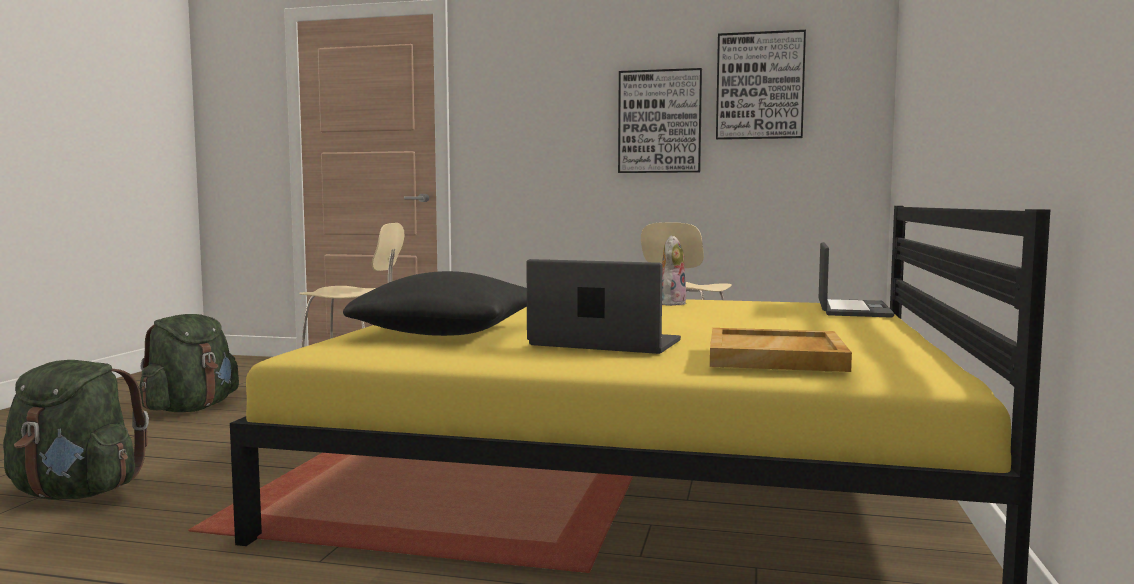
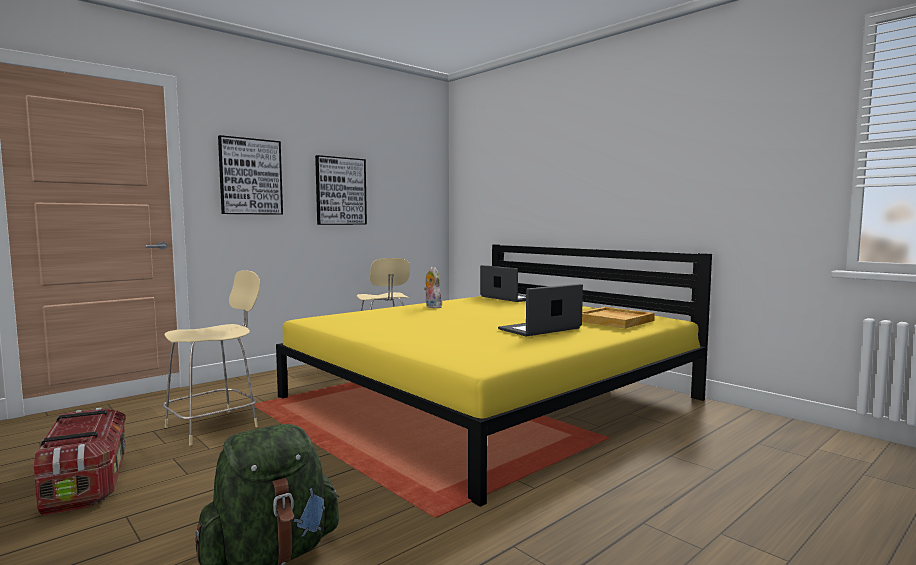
camera: 55 degrees left, 0 degrees up
(190, 409) = (86, 483): green backpack -> storage box
(447, 333) = (453, 341): black pillow -> none
(760, 86) = (392, 173): picture -> picture (250, 176)

